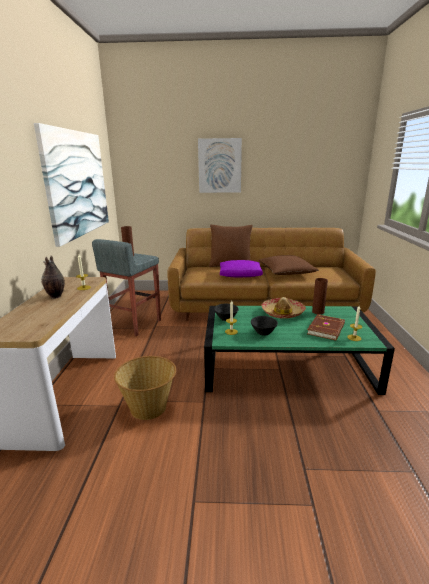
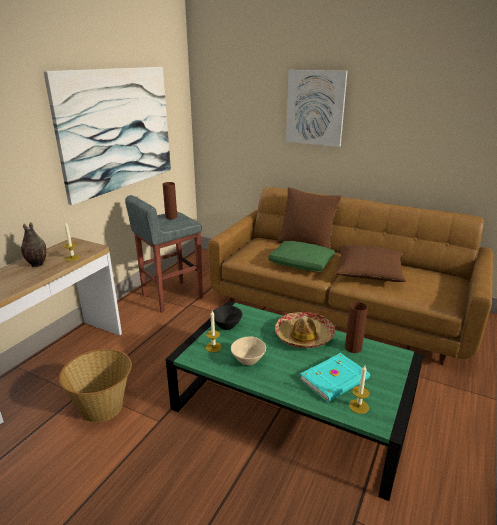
camera: 25 degrees right, 5 degrees up
(240, 275) = (302, 264): purple pillow -> green pillow
(262, 333) = (247, 360): black bowl -> beige bowl
(327, 329) = (335, 380): brown book -> turquoise book

